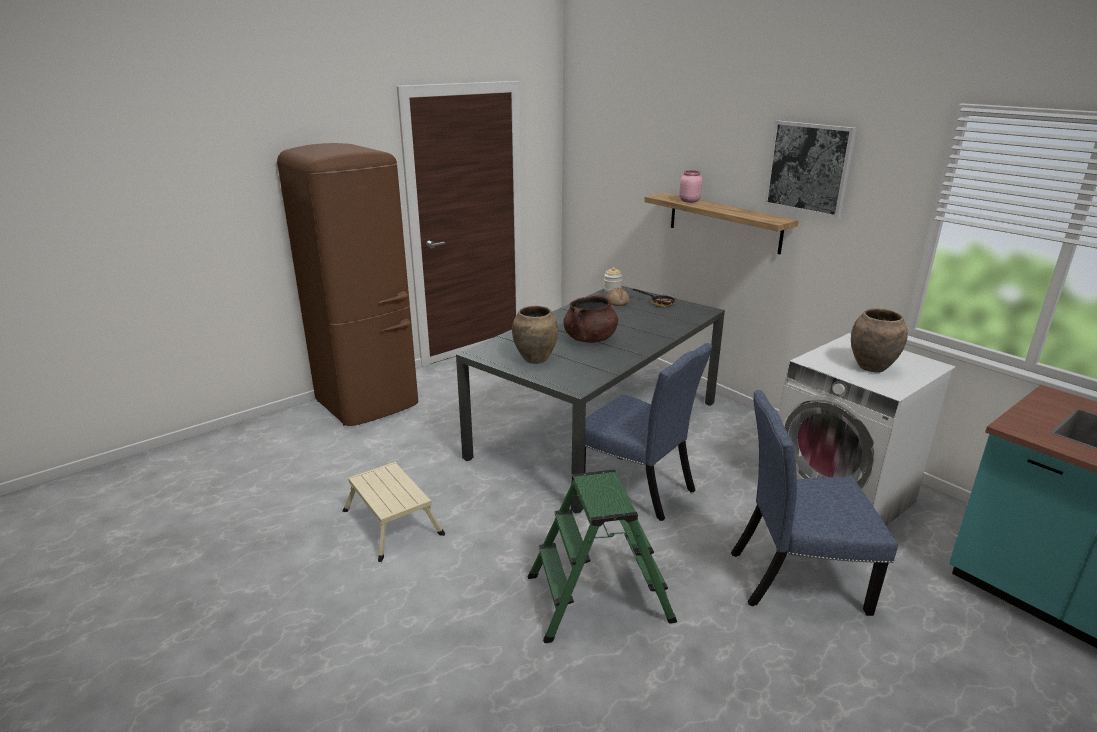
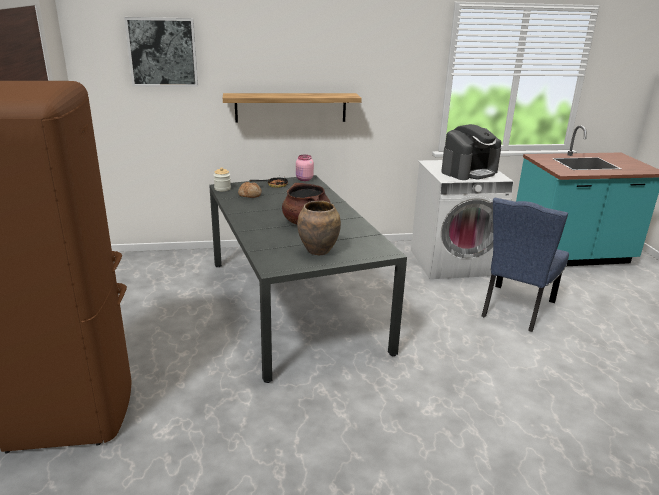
camera: 60 degrees left, 0 degrees up
(392, 522) = (326, 459): beige step ladder -> none
(599, 598) = (497, 382): green step ladder -> none
(635, 487) = (384, 319): blue chair -> none
(689, 201) = (262, 95): pink jar -> pink jar (304, 179)
(809, 168) = (360, 53): picture -> picture (162, 52)
(872, 367) = (469, 172): brown vase -> coffee machine

